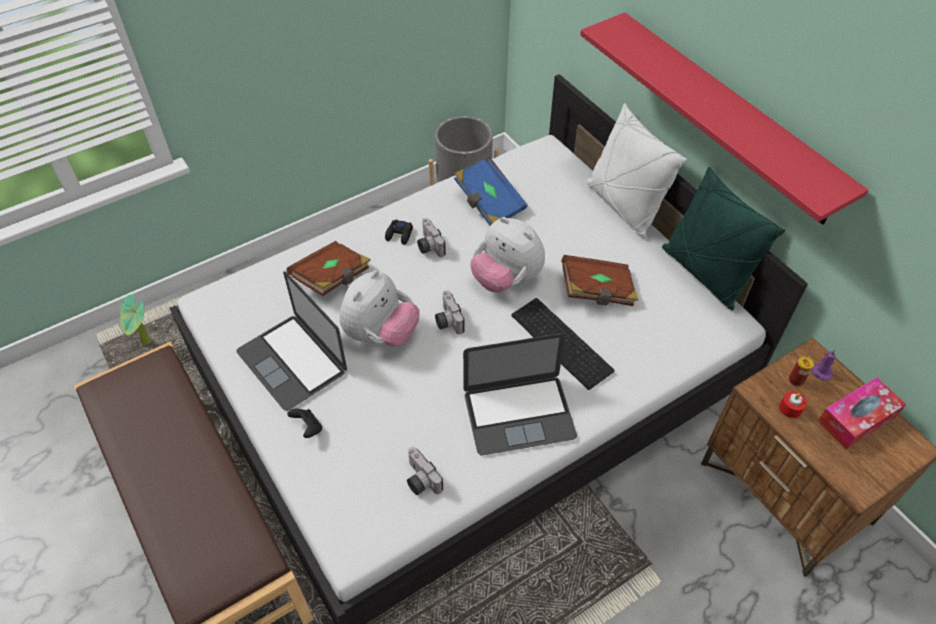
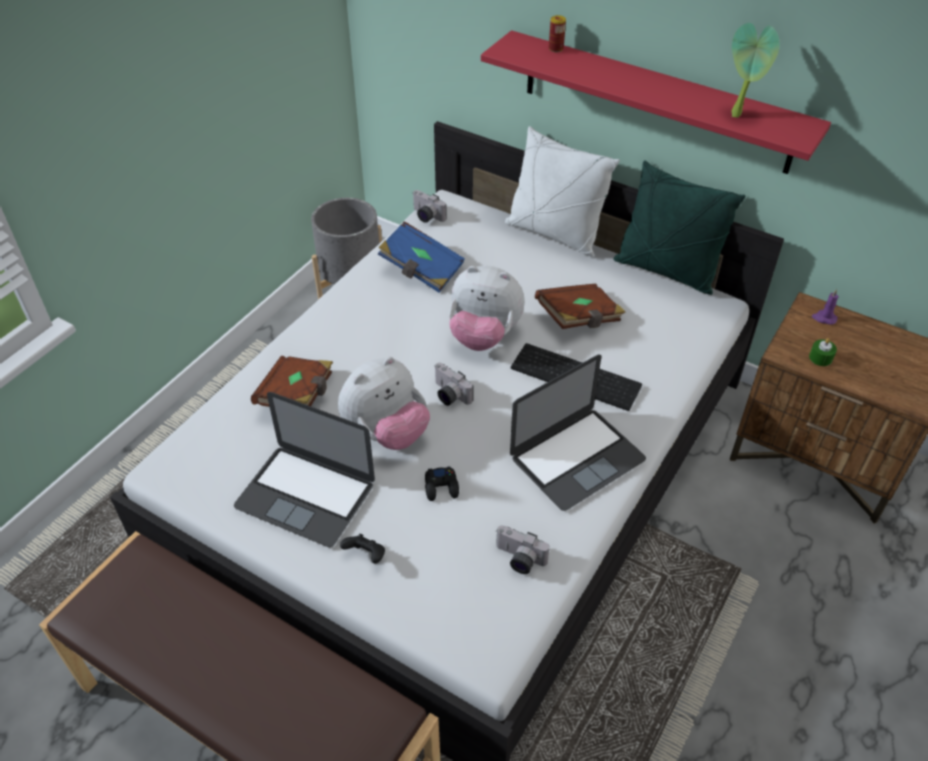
camera: 25 degrees left, 5 degrees down
(146, 345) = (66, 566): potted plant -> potted plant (739, 115)
(381, 334) = (386, 432): plush toy -> plush toy turned 45 degrees clockwise
(399, 234) = (345, 329): black game controller -> black game controller (441, 487)
(428, 246) = (383, 330): camera -> camera (426, 216)
(790, 408) = (820, 358): red candle -> green candle
(796, 380) = (809, 332): can -> can (556, 49)
(857, 419) = (878, 347): tissue box -> none

